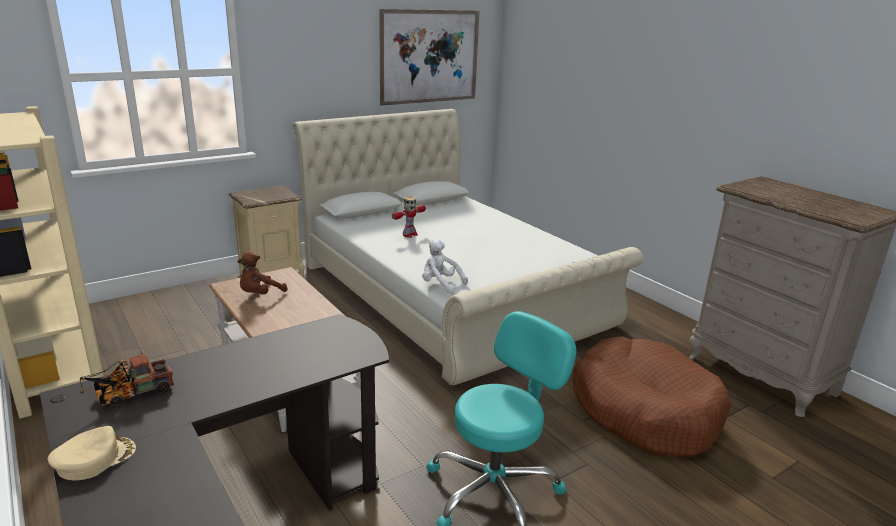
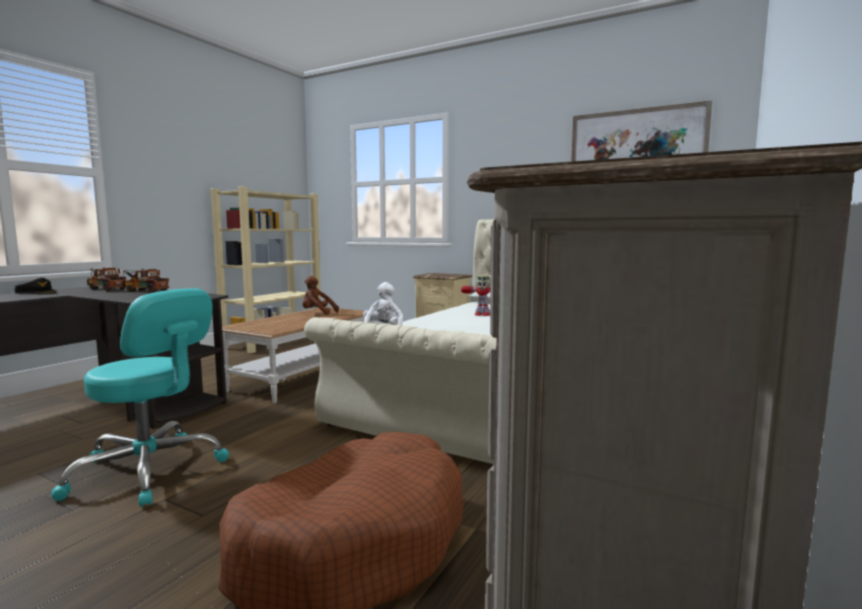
camera: 65 degrees right, 15 degrees down
(94, 459) = (36, 292): beige cap -> black cap
(218, 363) = (144, 291): none -> toy truck

